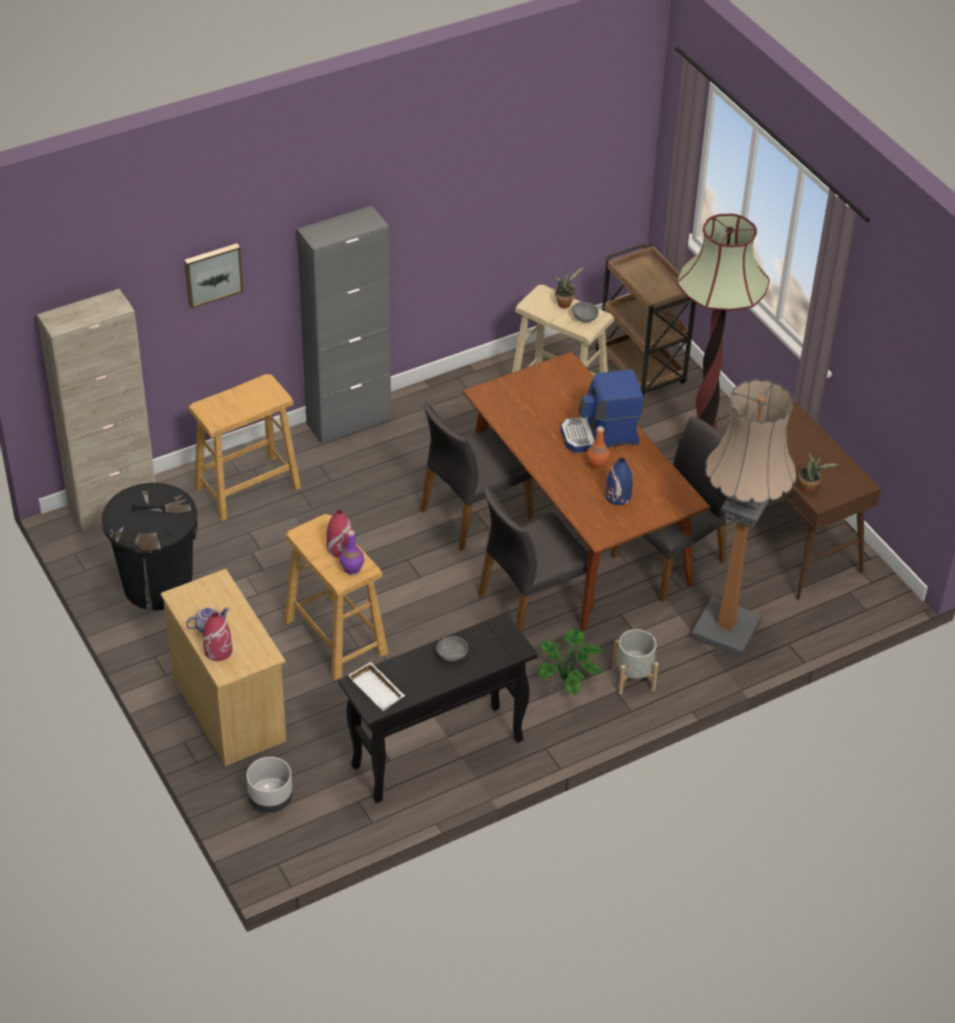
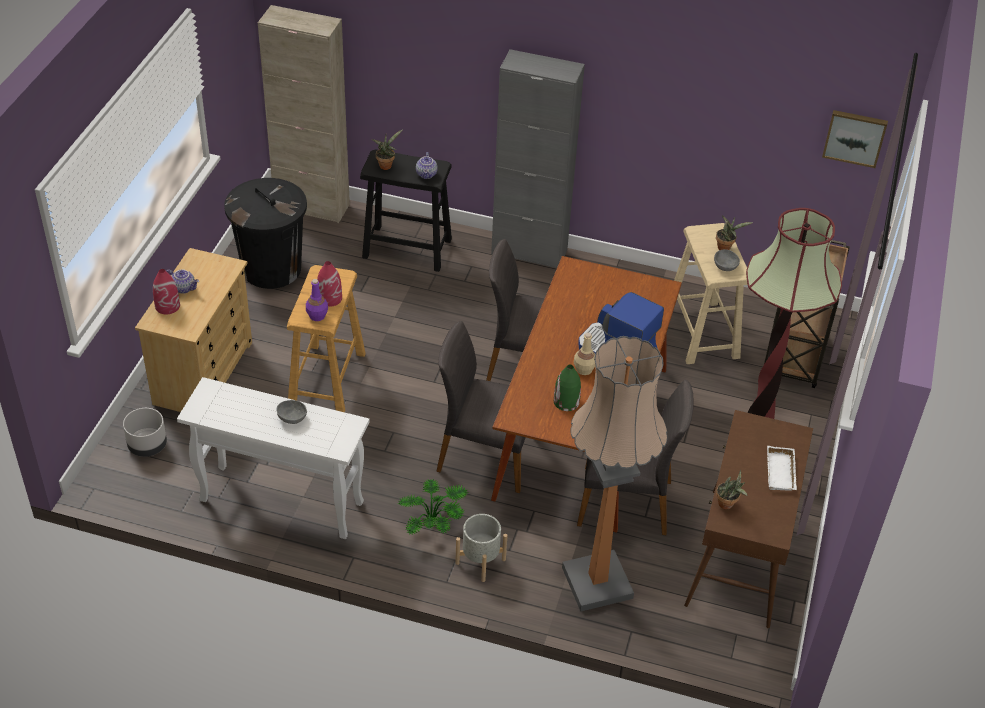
camera: 45 degrees right, 0 degrees up
(212, 274) = (429, 51): picture -> picture (854, 137)
(221, 410) = (386, 165): none -> potted plant
(248, 487) = (407, 248): beige stool -> black stool
(266, 396) = (427, 174): none -> teapot
(378, 690) = (214, 402): white tray -> white tray (782, 473)
(436, 754) = (280, 502): black console table -> white console table
(597, 464) = (584, 369): orange bottle -> beige bottle
(618, 496) = (566, 402): blue vase -> green vase

